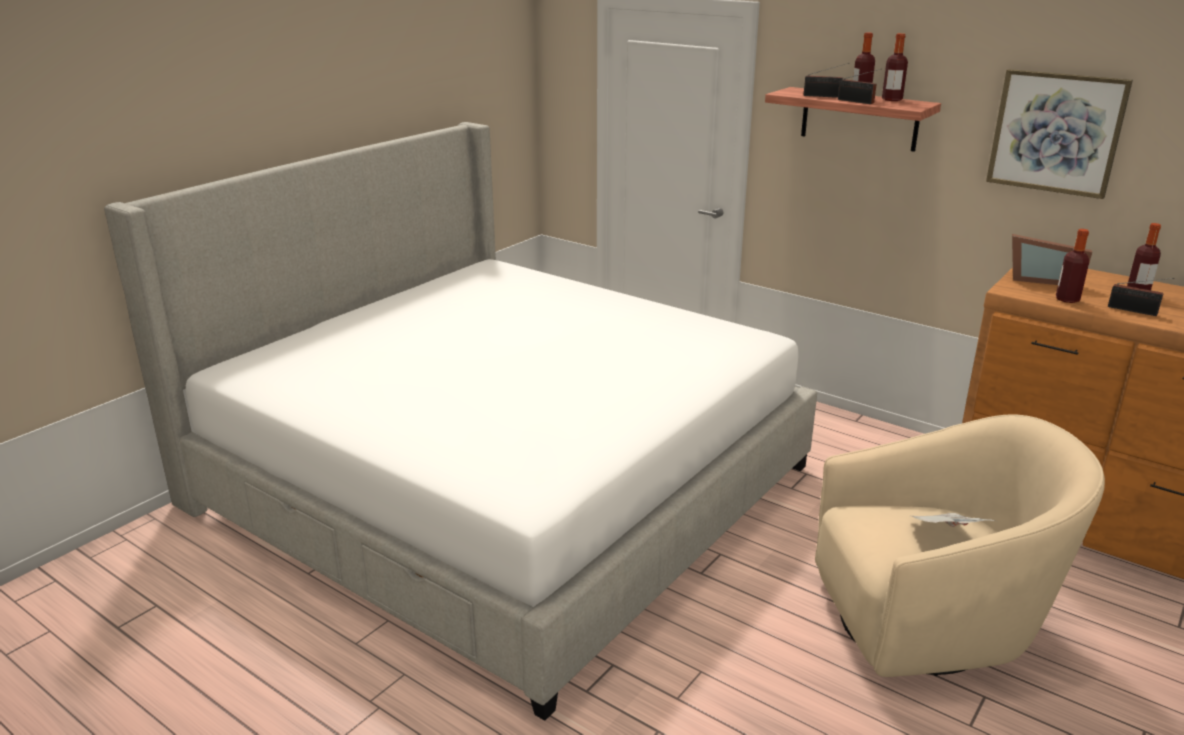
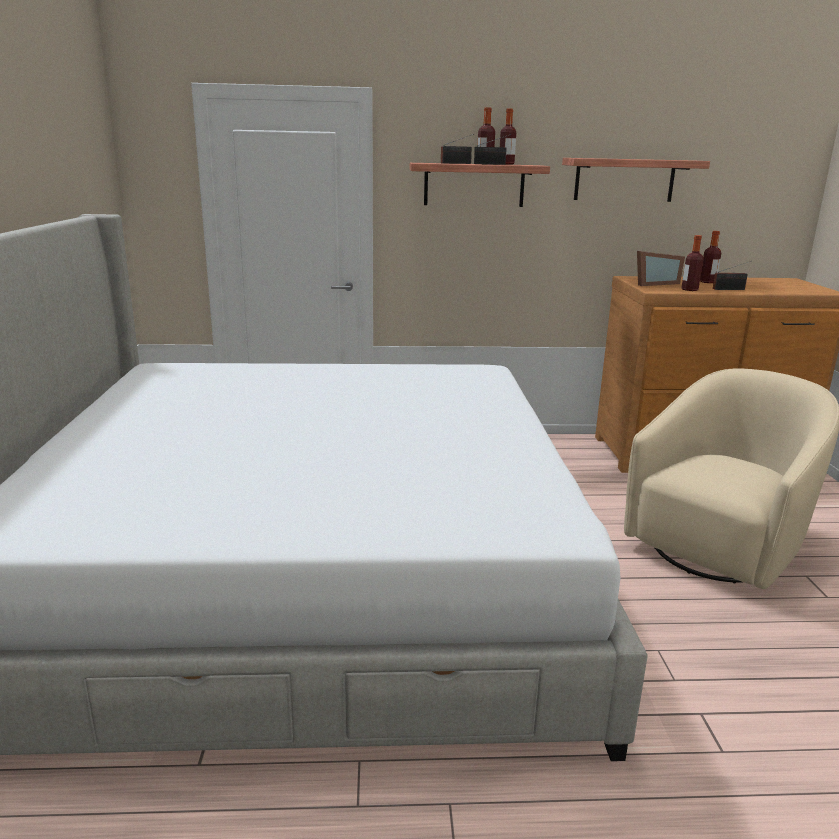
camera: 40 degrees left, 5 degrees down
(948, 537) = (745, 466): newspaper -> none
(1056, 132) = (624, 180): picture -> shelf

